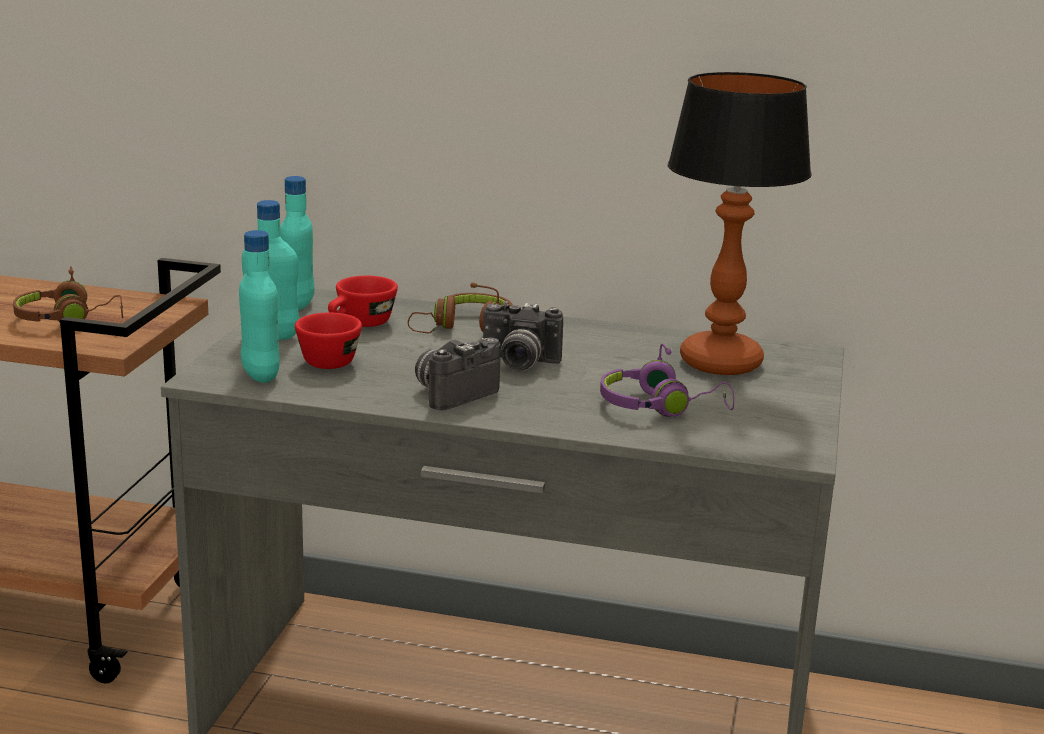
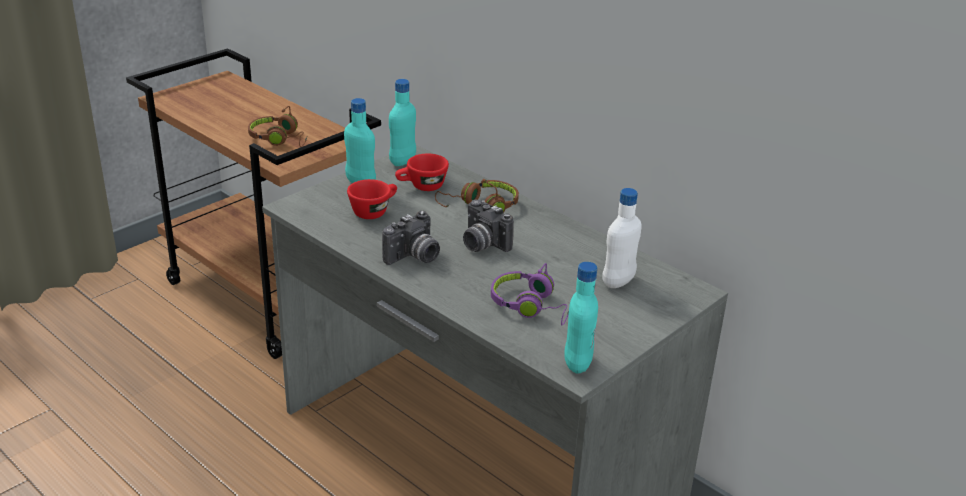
camera: 30 degrees right, 10 degrees up
(260, 375) = (322, 212): turquoise bottle -> turquoise bottle (577, 363)
(452, 393) = (414, 257): camera -> camera turned 150 degrees clockwise
(722, 363) = (618, 282): table lamp -> white bottle

